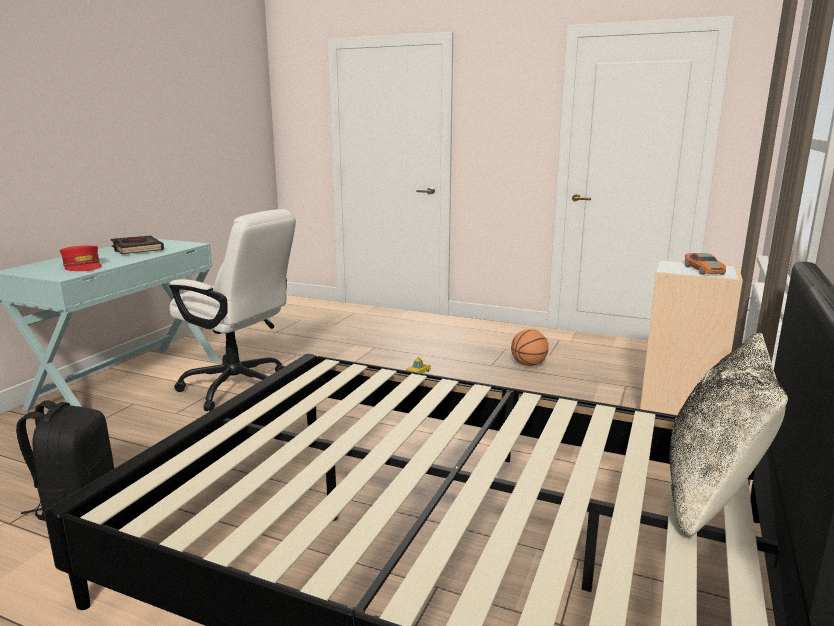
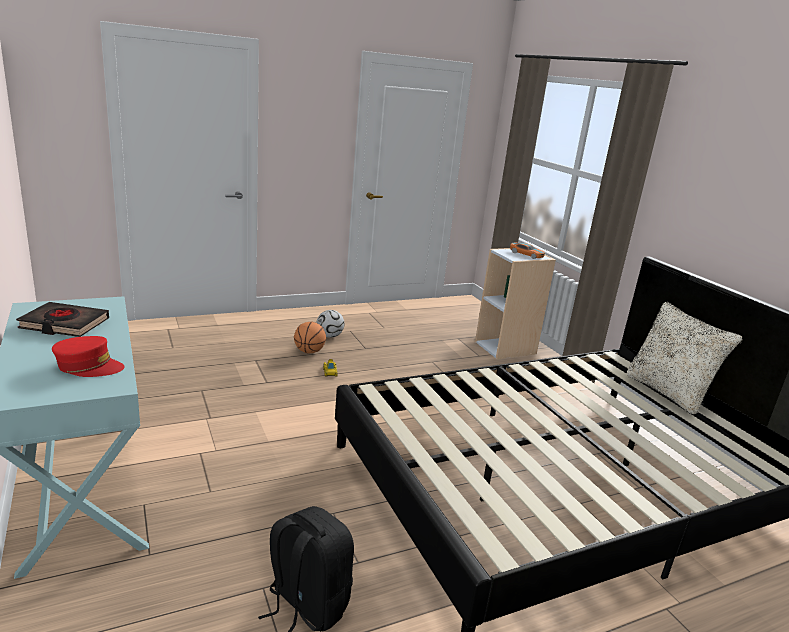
camera: 50 degrees left, 5 degrees up
(240, 389) = (220, 443): white office chair -> none
(476, 347) = (329, 336): none -> football
(528, 364) = (385, 340): basketball -> basketball (309, 352)

